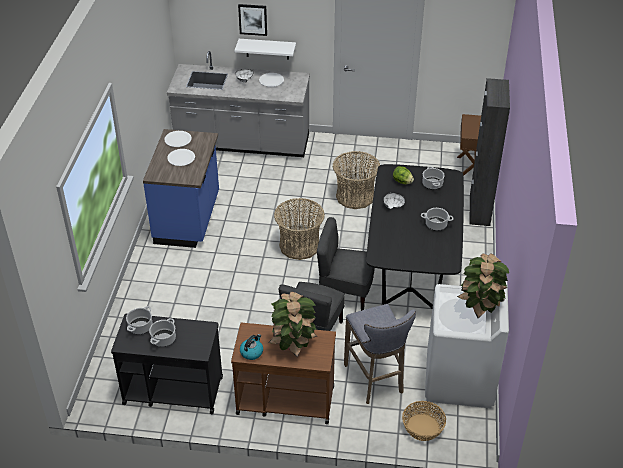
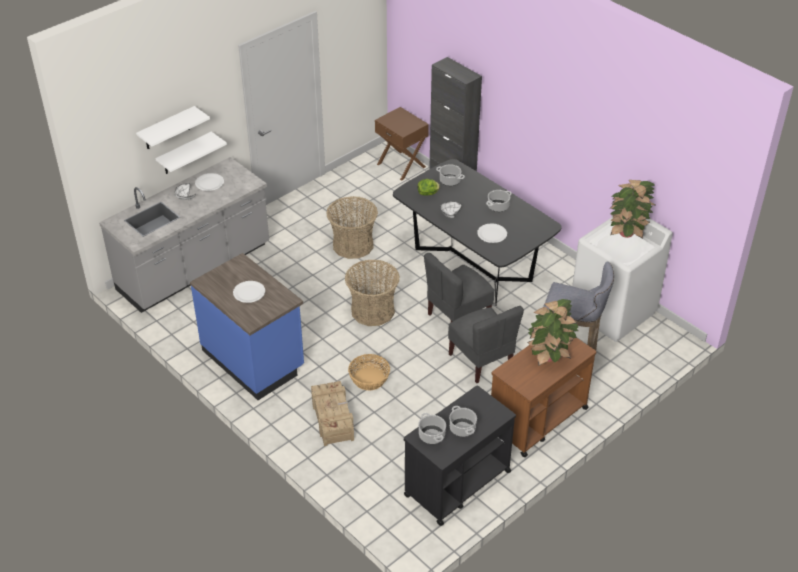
camera: 50 degrees left, 0 degrees up
(172, 289) = (333, 418): none -> crate
(178, 139) = (219, 281): white plate -> white plate (492, 234)
(251, 352) = (532, 383): kettle -> none
(253, 19) = (167, 129): picture -> white shelf
(422, 427) = (639, 359): basket -> basket (369, 379)

